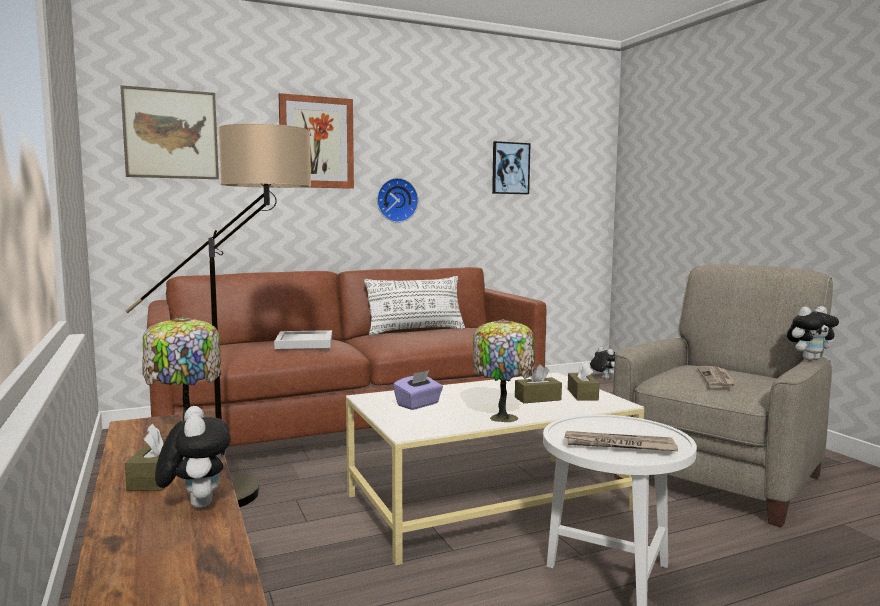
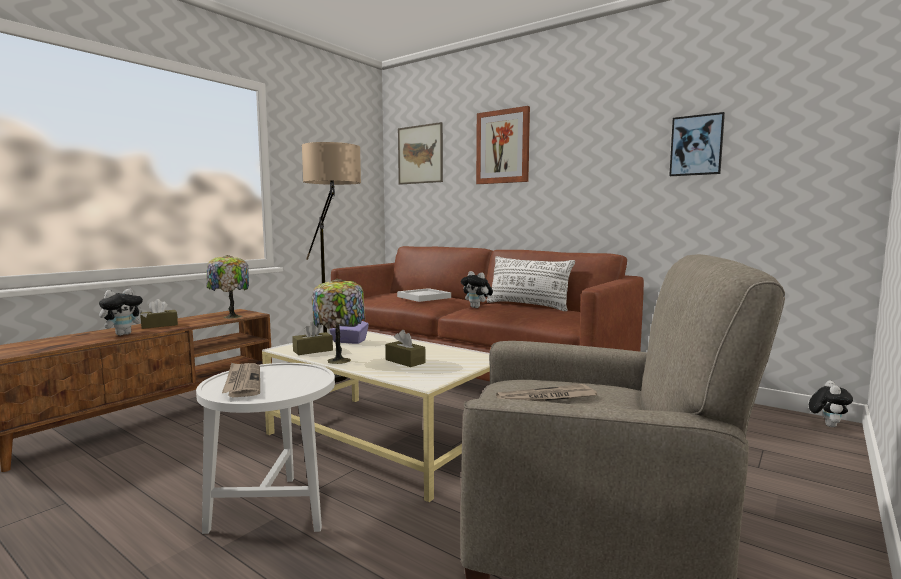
camera: 60 degrees right, 0 degrees up
(396, 200) = (565, 189): wall clock -> none
(582, 394) = (439, 370): brown tissue box -> brown tissue box (313, 350)
(809, 359) = (651, 411): plush toy -> plush toy (477, 307)

